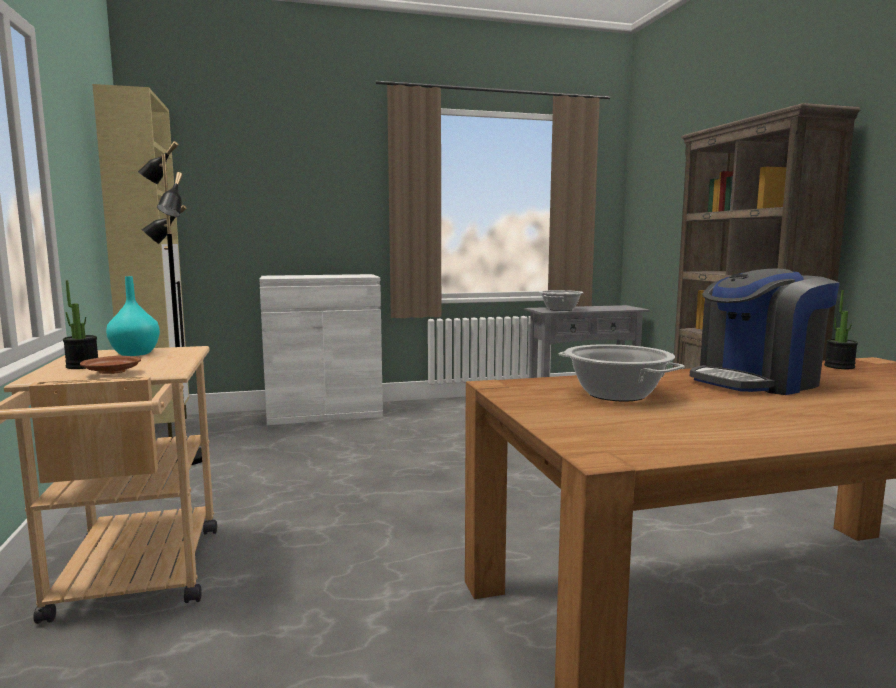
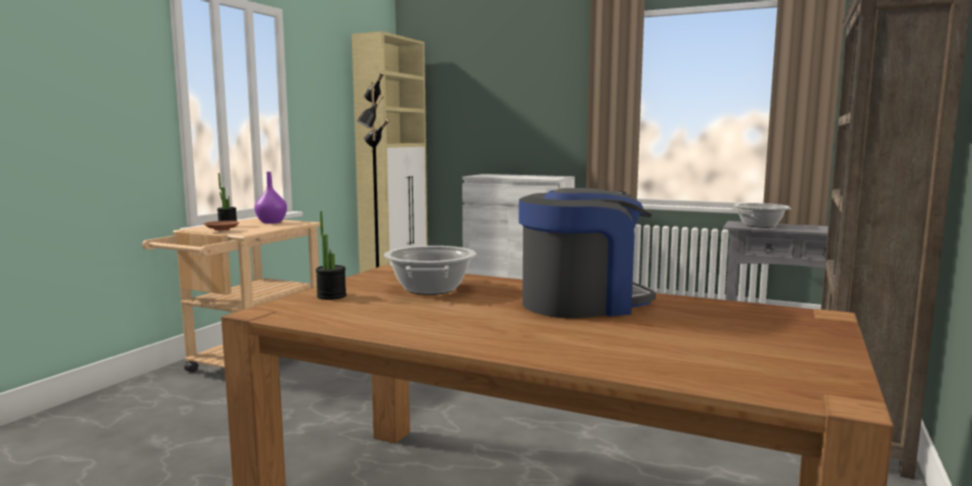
camera: 40 degrees right, 0 degrees up
(134, 354) = (270, 222): turquoise vase -> purple vase
(757, 381) = (582, 303): coffee machine -> coffee machine turned 150 degrees clockwise
(839, 366) = (744, 310): potted plant -> potted plant (331, 296)

